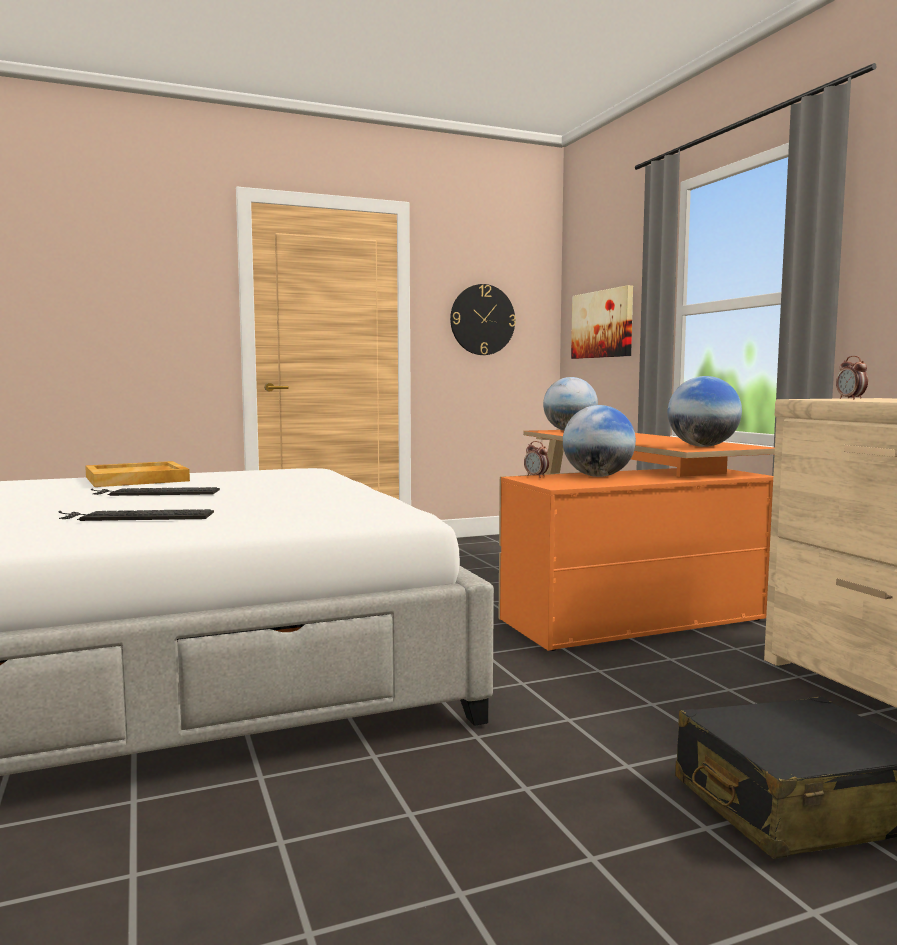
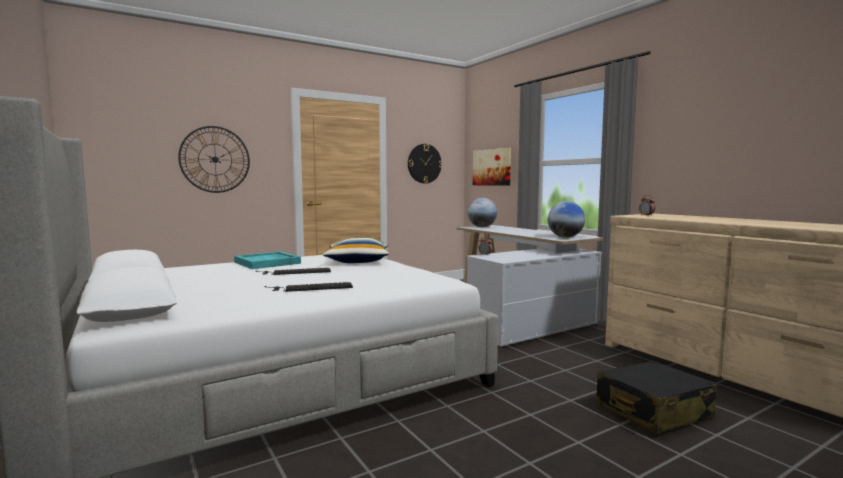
camera: 10 degrees left, 0 degrees up
(104, 309) = (215, 159): none -> wall clock
(137, 479) = (268, 263): beige tray -> turquoise tray
(291, 480) = (357, 261): none -> pillow
(597, 476) = (515, 254): globe -> none
(618, 597) = (518, 316): orange desk -> white desk

